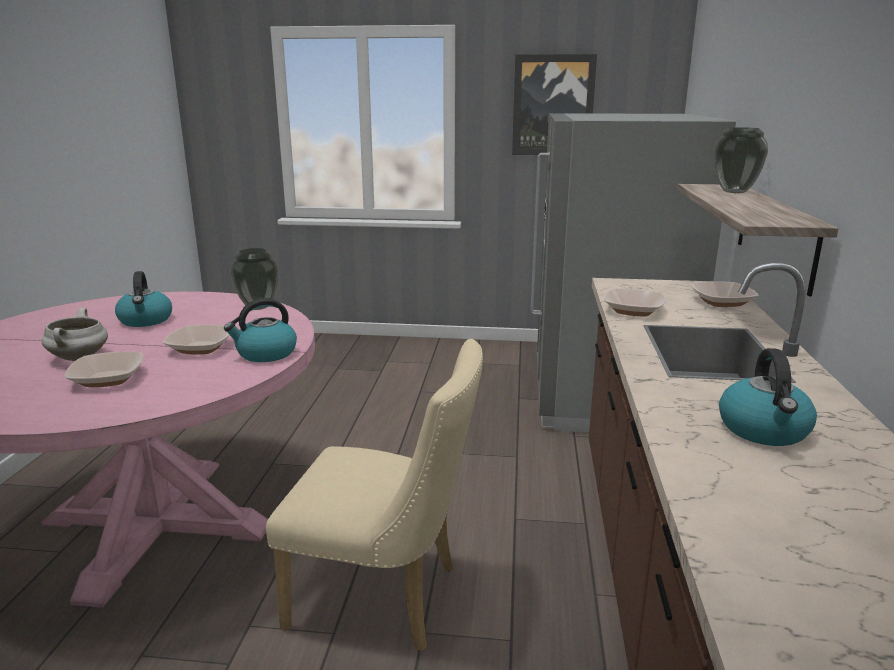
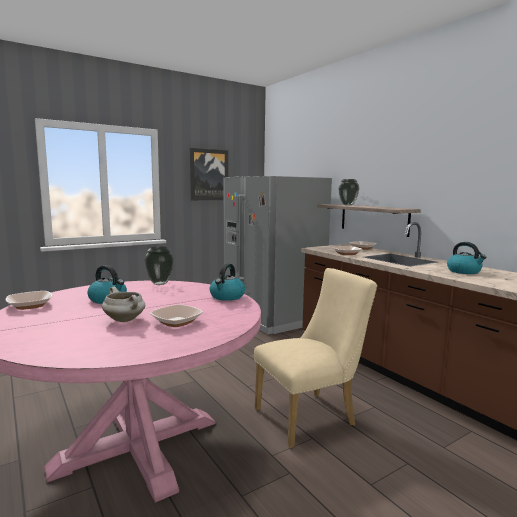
camera: 40 degrees left, 10 degrees down
(201, 348) = (185, 302): bowl -> bowl (30, 305)

